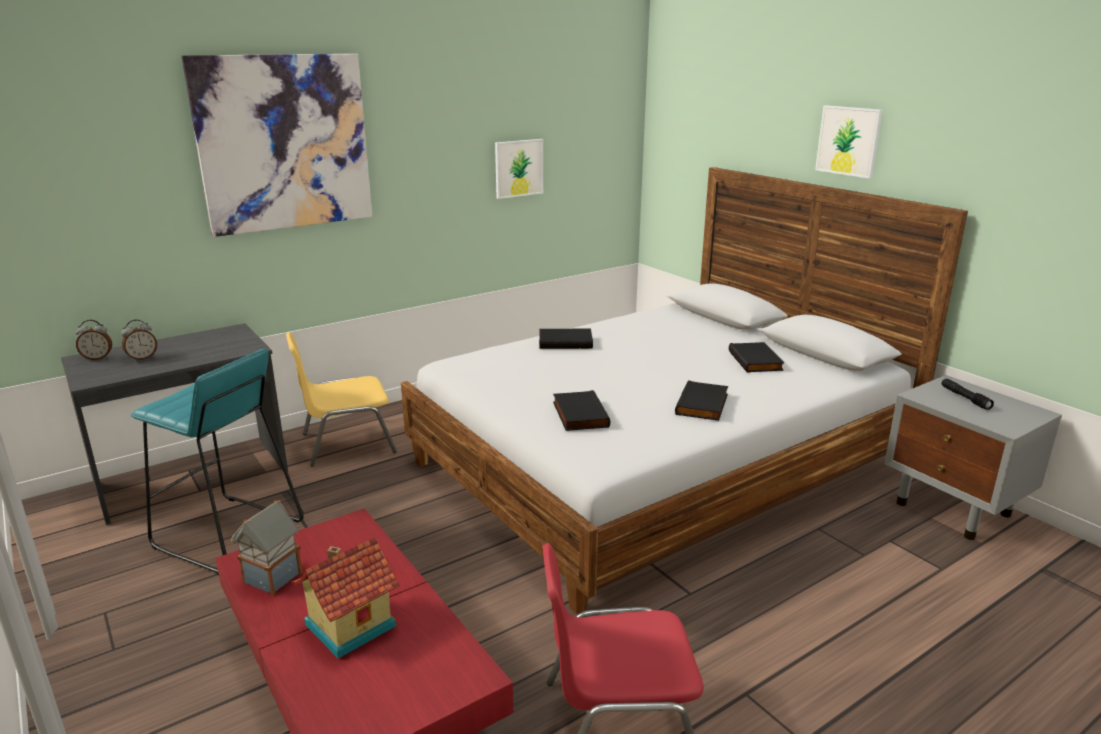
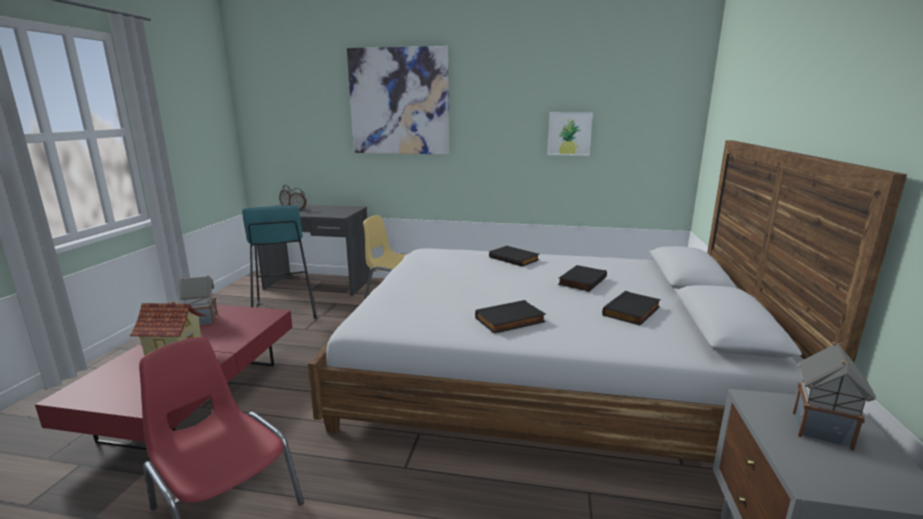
camera: 45 degrees right, 5 degrees down
(578, 414) = (418, 295): black book -> black book (581, 281)
(848, 141) = (818, 97): picture -> none
(965, 398) = (820, 429): black flashlight -> toy house

